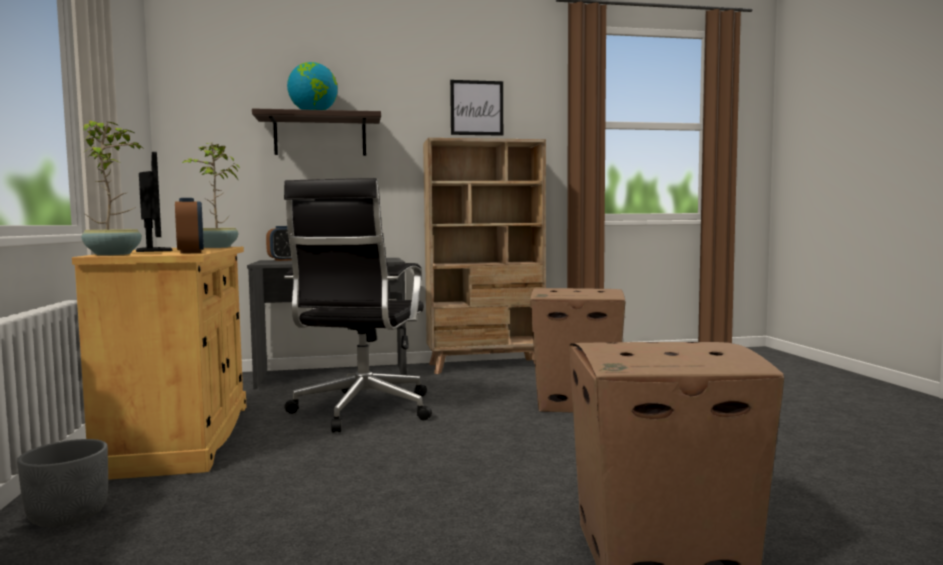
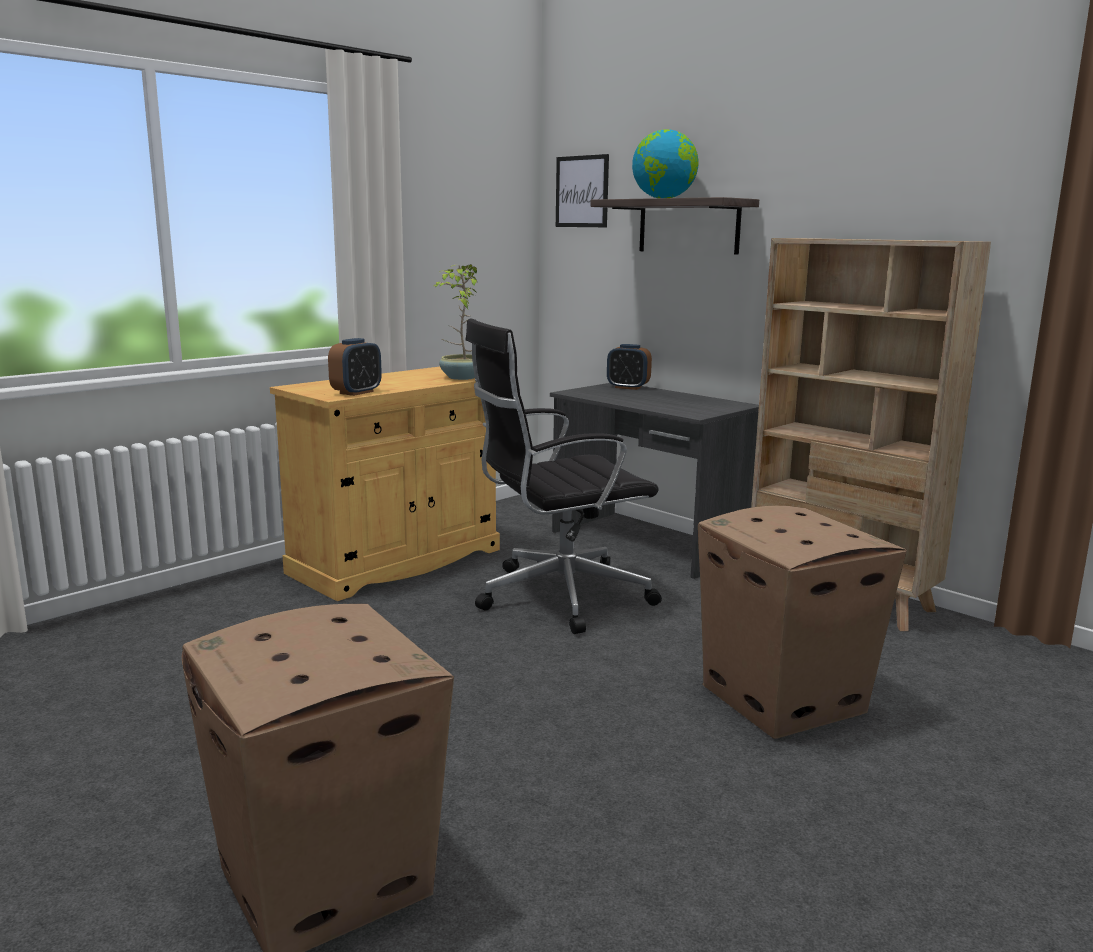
camera: 55 degrees right, 10 degrees up
(67, 516) = (223, 595): grey planter -> none
(114, 254) = (308, 386): potted plant -> none
(154, 250) = (382, 379): monitor -> none
(476, 108) = (905, 175): picture -> picture (582, 191)

